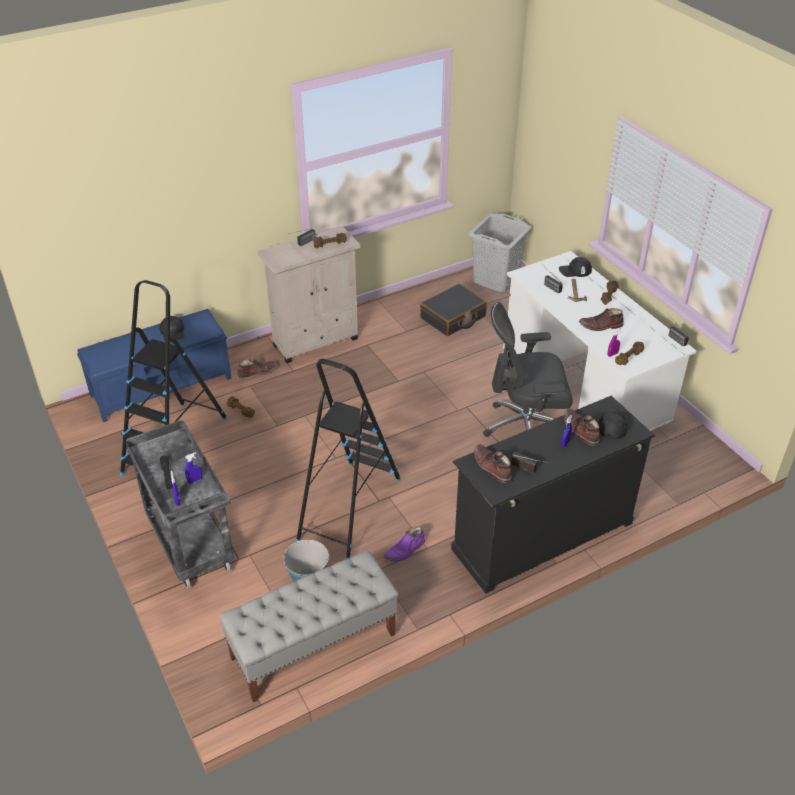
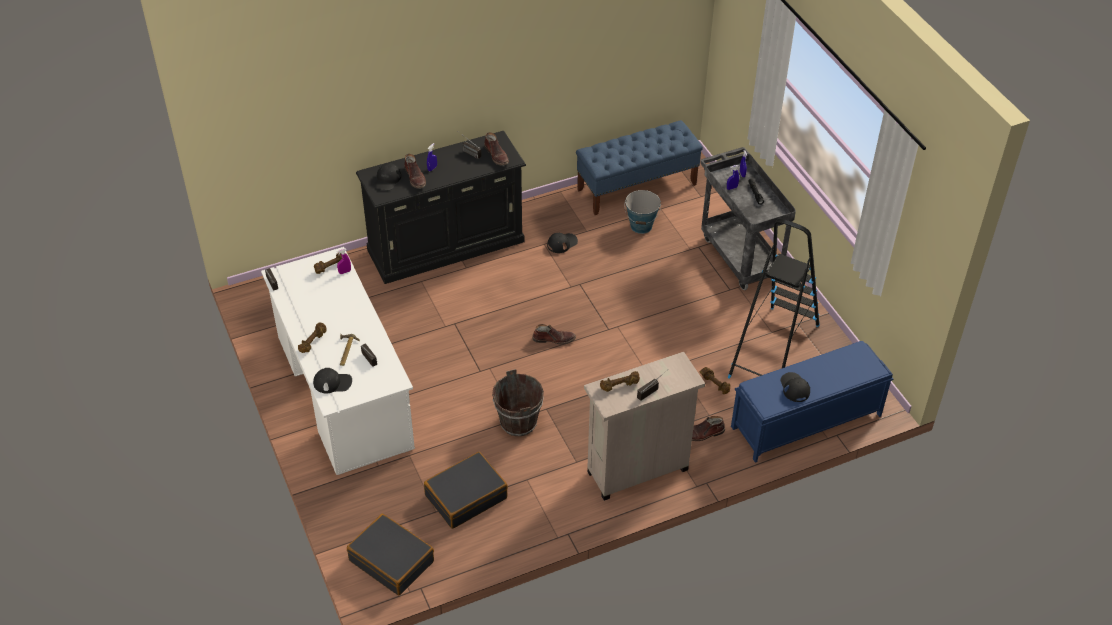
camera: 175 degrees left, 5 degrees up
(313, 646) = (637, 187): grey bench -> blue bench
(350, 508) = (606, 279): black step ladder -> none
(405, 550) = (562, 243): purple boot -> black cap
(421, 368) = (518, 422): none -> brown bucket
(496, 280) = (392, 560): grey laundry basket -> black suitcase
(525, 425) = (426, 345): office chair -> none
(601, 326) = (340, 305): brown boot -> brown boot (554, 339)

